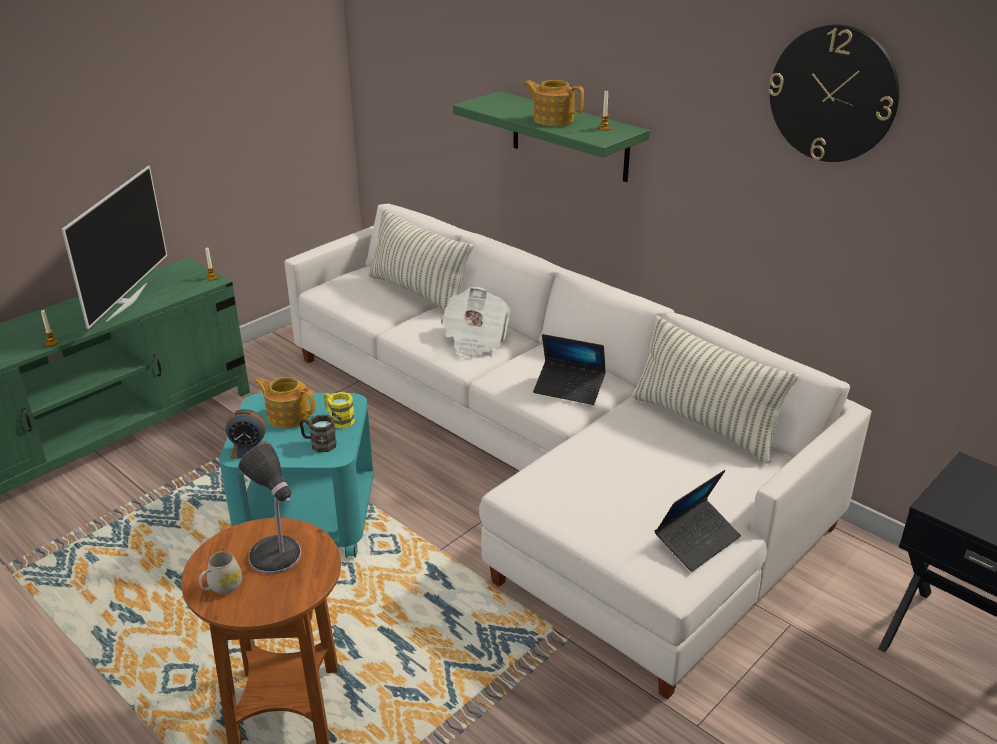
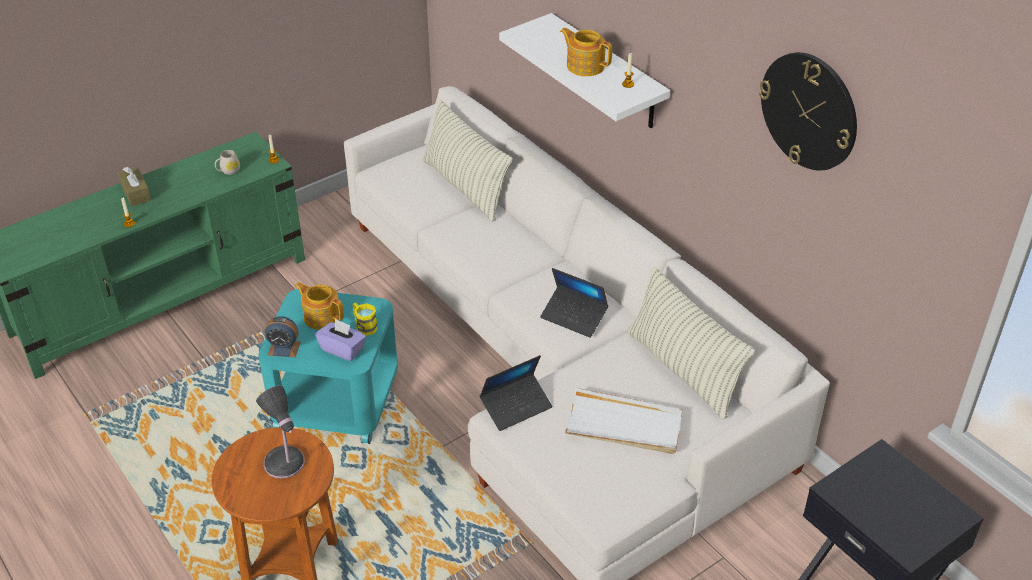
camera: 10 degrees right, 10 degrees up
(58, 316) = (136, 193): none -> brown tissue box
(125, 302) = (195, 182): television -> none
(222, 587) = (240, 485): white mug -> white mug (228, 171)
(319, 444) = (343, 349): brown mug -> purple tissue box
(475, 340) = (504, 250): newspaper -> none
(569, 136) = (607, 73): green shelf -> white shelf
(662, 481) = (624, 425): none -> white tray
(697, 541) = (634, 486): laptop -> laptop (516, 406)

